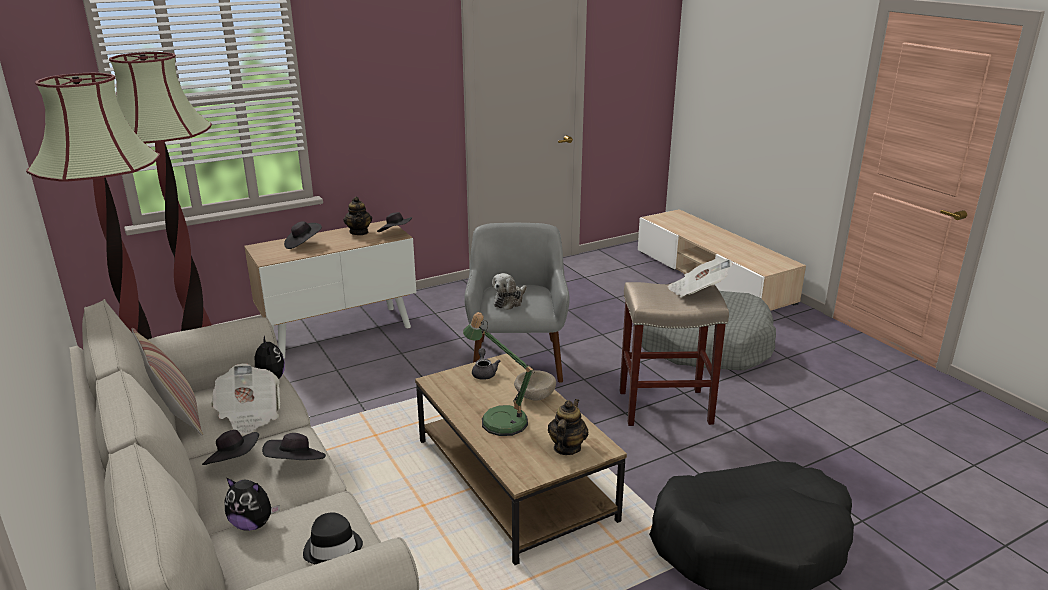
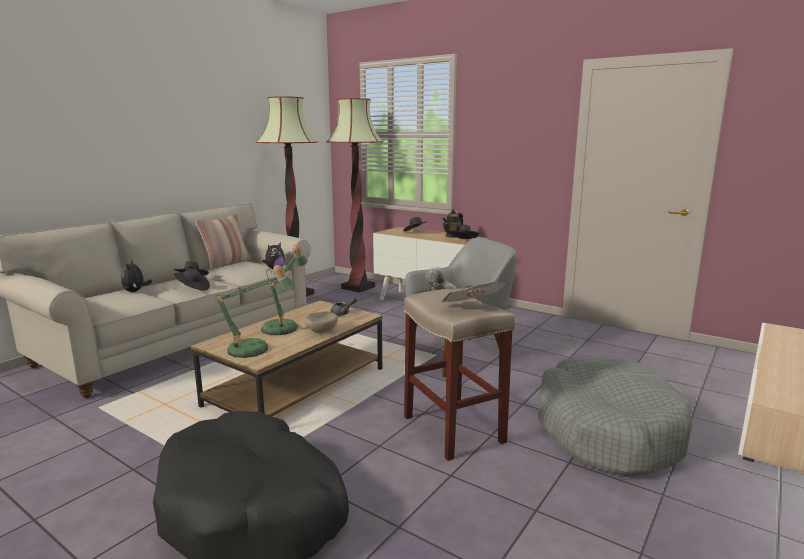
camera: 65 degrees right, 10 degrees down
(249, 414) = (236, 272): newspaper -> none
(333, 547) = (111, 305): black hat -> none
(566, 448) = (255, 350): teapot -> table lamp

